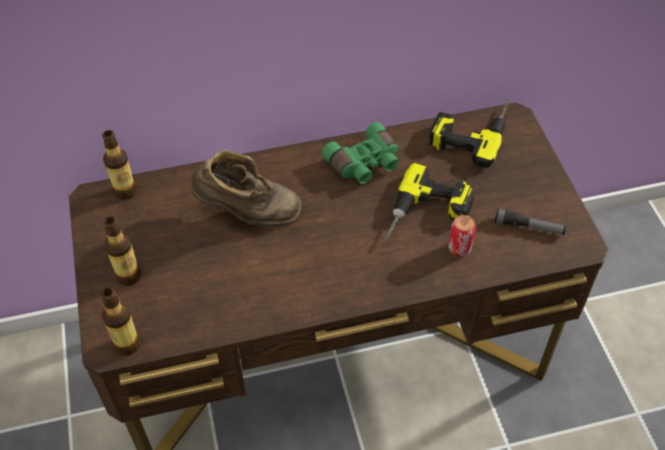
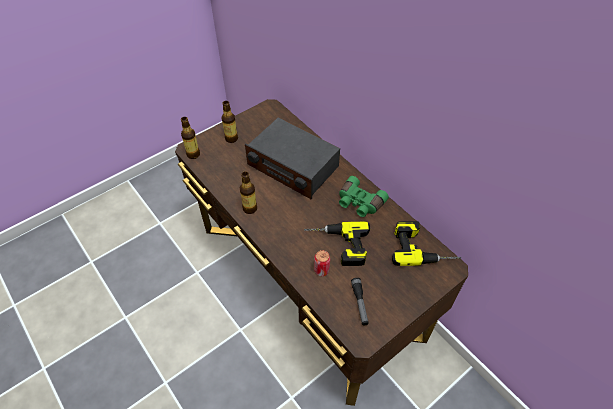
camera: 65 degrees right, 0 degrees up
(125, 191) = (281, 116): bottle -> bottle (250, 208)
(248, 214) = (293, 166): brown boot -> radio

